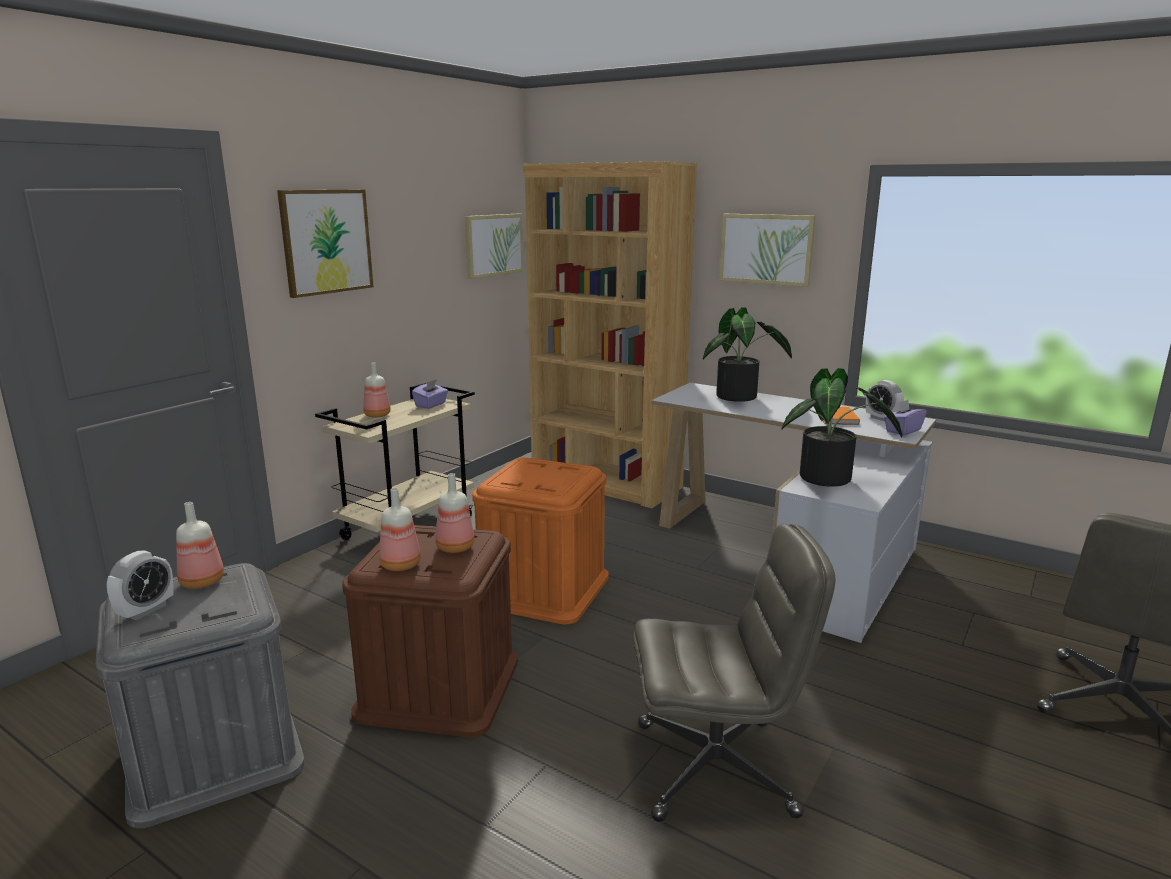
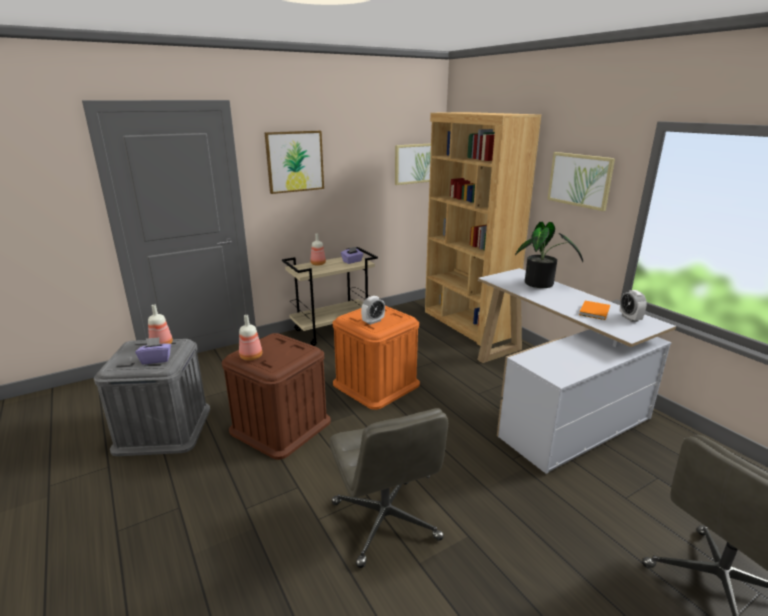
camera: 25 degrees right, 5 degrees up
(146, 610) = (128, 354): alarm clock -> alarm clock (373, 321)
(454, 547) = (285, 352): bottle -> none
(716, 768) = (386, 521): grey office chair -> grey office chair turned 45 degrees clockwise
(831, 480) = (552, 357): potted plant -> none
(902, 430) = (634, 331): purple tissue box -> purple tissue box (156, 359)

